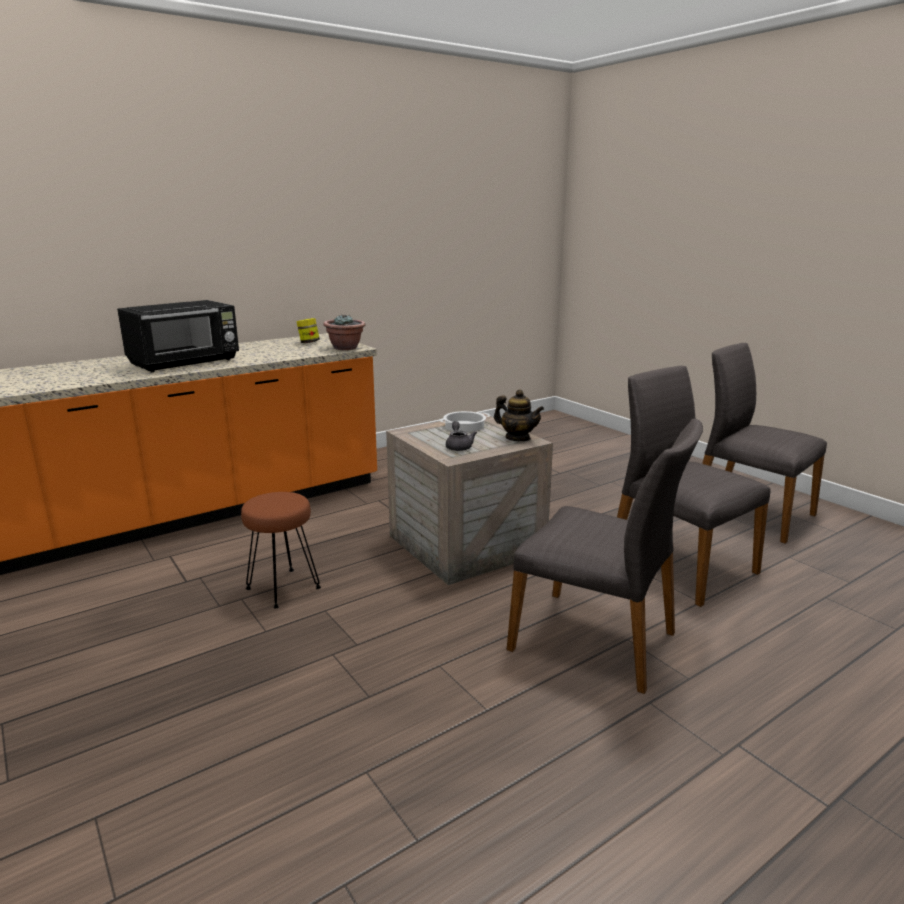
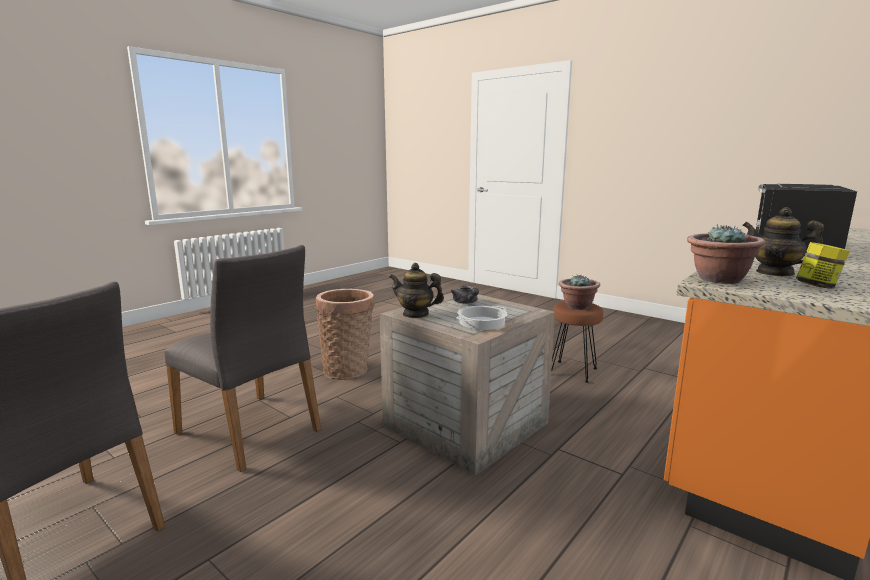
camera: 165 degrees right, 5 degrees down
(280, 499) = (577, 306): none -> potted plant
(294, 349) = (775, 273): none -> teapot
(595, 640) = (348, 369): grey chair -> basket

